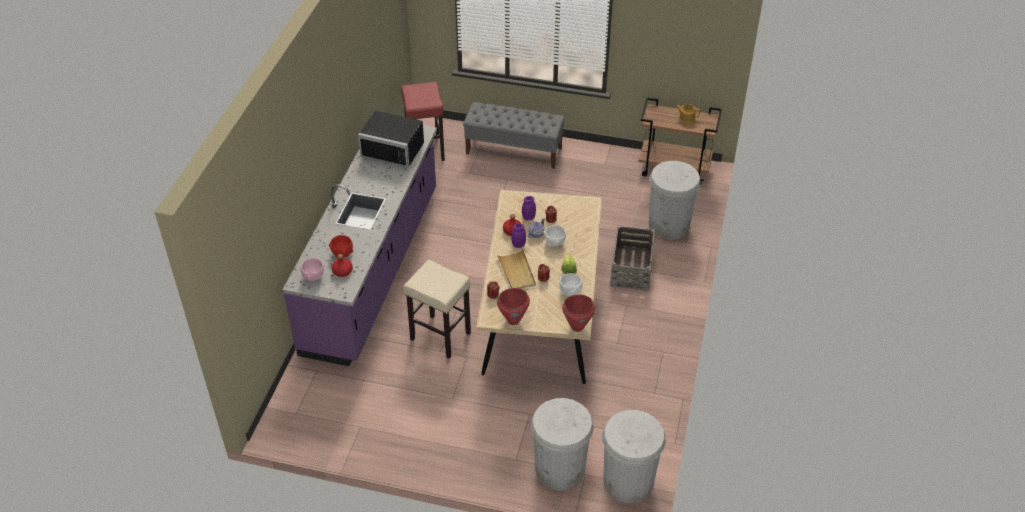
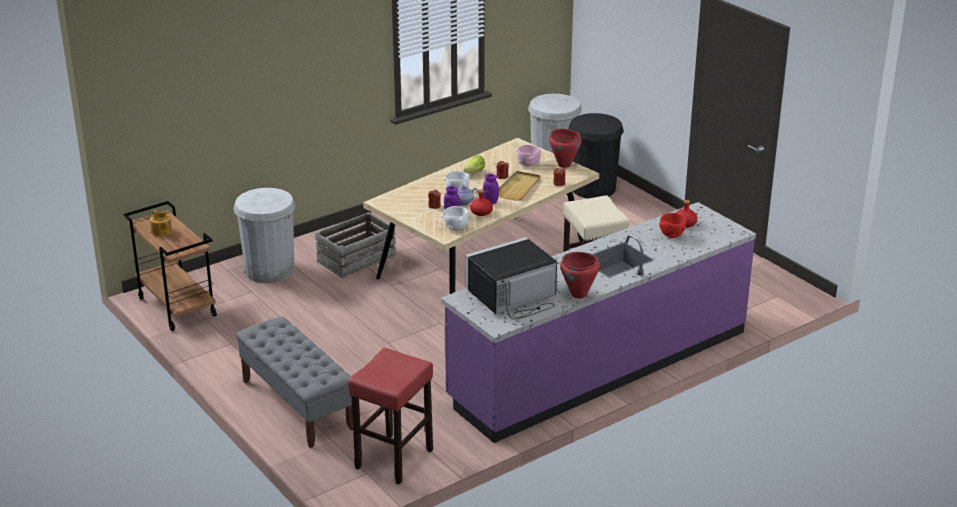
camera: 140 degrees left, 15 degrees down
(313, 277) = (717, 230): pink bowl -> pink bowl (528, 164)
(394, 148) = (513, 297): black microwave -> black microwave turned 90 degrees counterclockwise
(560, 469) = (593, 188): white trash can -> black trash can
(570, 292) = (493, 161): white bowl -> white bowl (455, 227)
(577, 327) = (519, 144): red cooking pot -> red cooking pot (579, 295)

